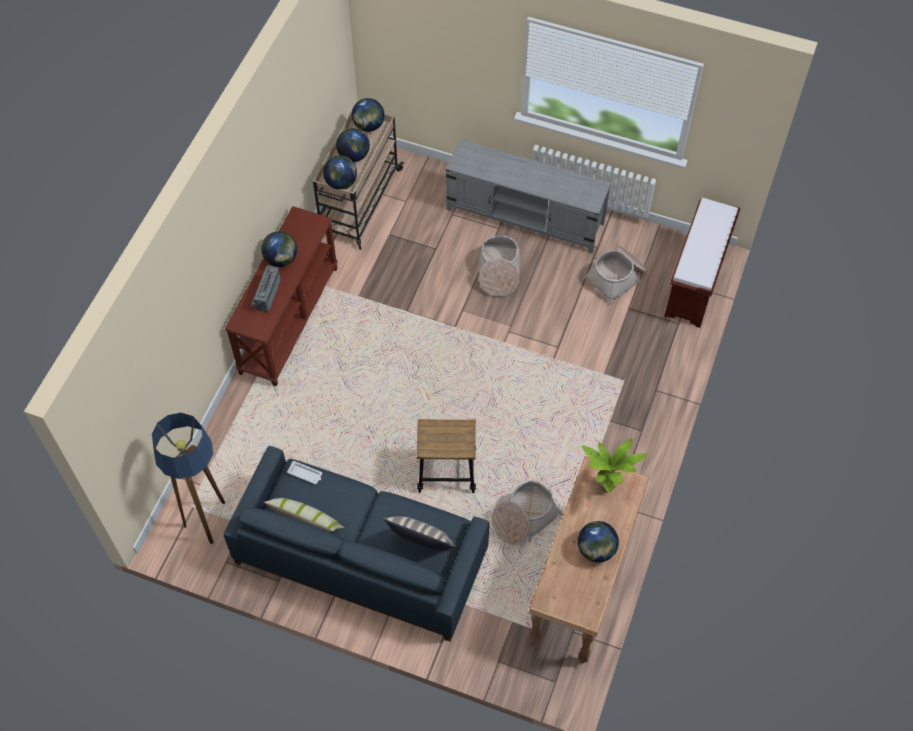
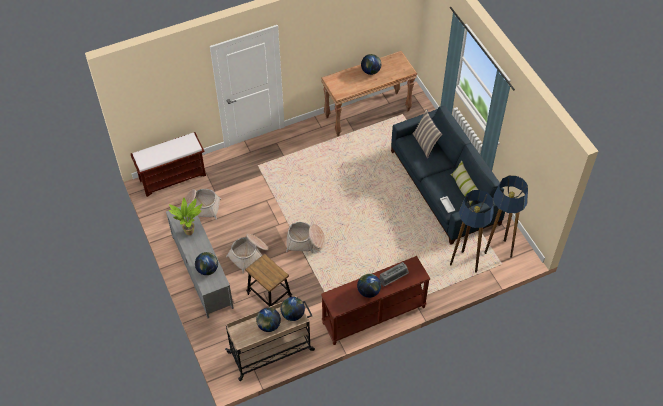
camera: 135 degrees left, 5 degrees down
(236, 466) = (465, 264): none -> floor lamp
(369, 126) = (241, 337): globe -> globe (207, 269)
(446, 472) = (374, 190): stool -> stool (269, 296)
(524, 517) = (362, 150): basket -> basket (305, 242)
(606, 489) = (342, 85): potted plant -> potted plant (190, 231)

